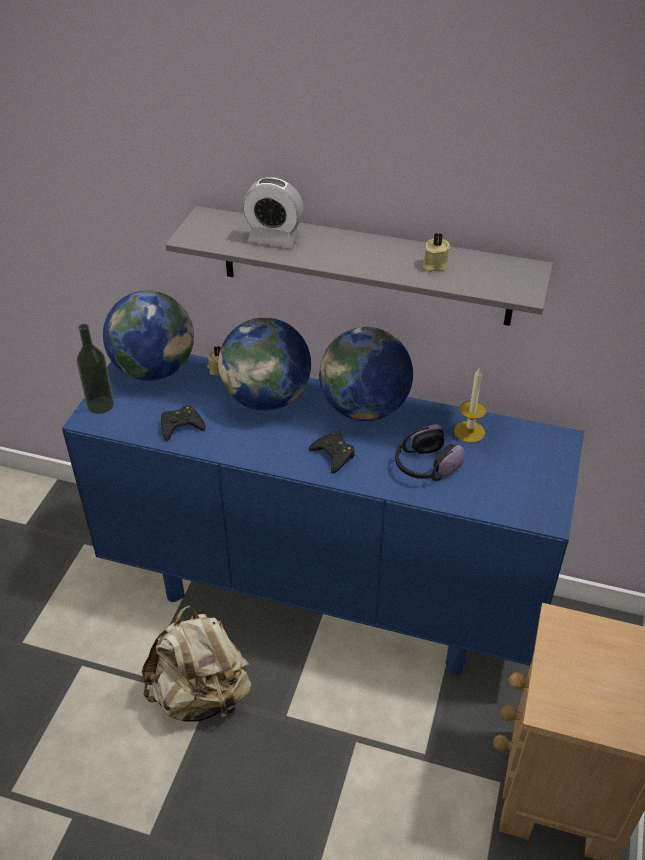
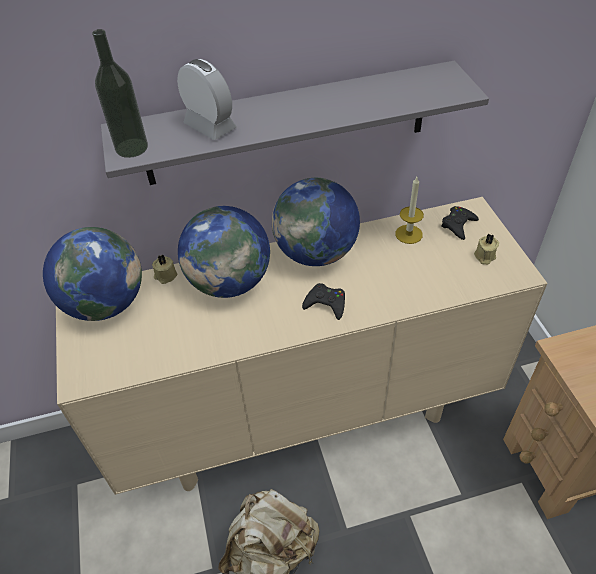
camera: 30 degrees left, 5 degrees up
(100, 405) = (79, 361): bottle -> bottle (131, 148)
(181, 426) = (174, 344): black game controller -> black game controller (458, 225)
(274, 239) = (210, 126): alarm clock -> alarm clock turned 120 degrees counterclockwise
(322, 596) = (304, 417): blue dresser -> beige dresser
(425, 466) = (402, 277): headphones -> none
(434, 265) = (370, 96): beige candle -> beige candle (484, 257)

